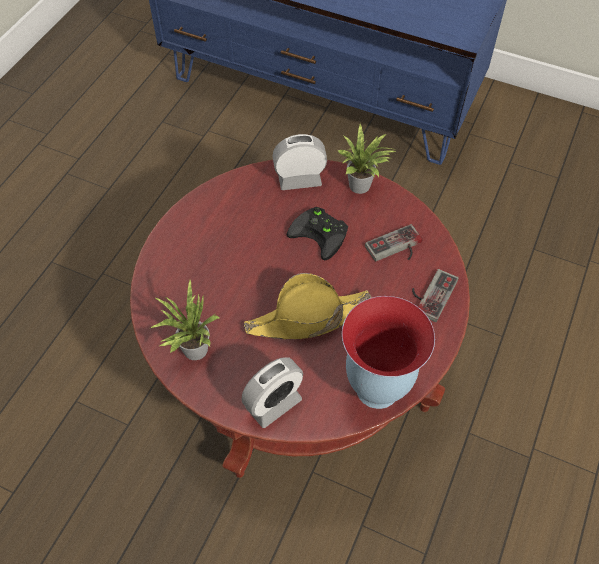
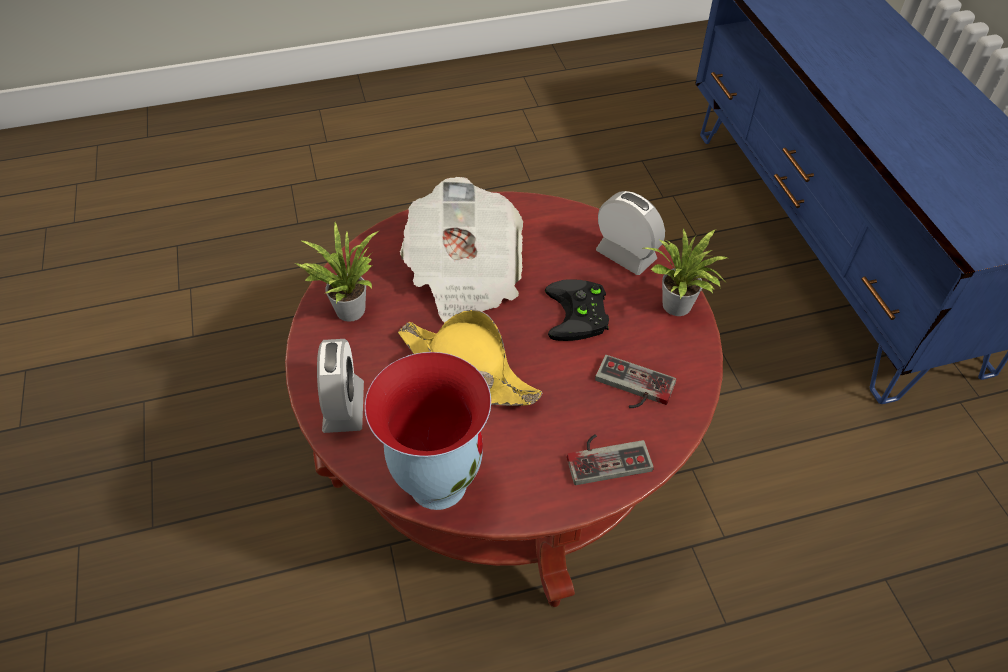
camera: 50 degrees right, 5 degrees down
(231, 268) = (464, 276): none -> newspaper
(273, 403) = (343, 407): alarm clock -> alarm clock turned 105 degrees counterclockwise

